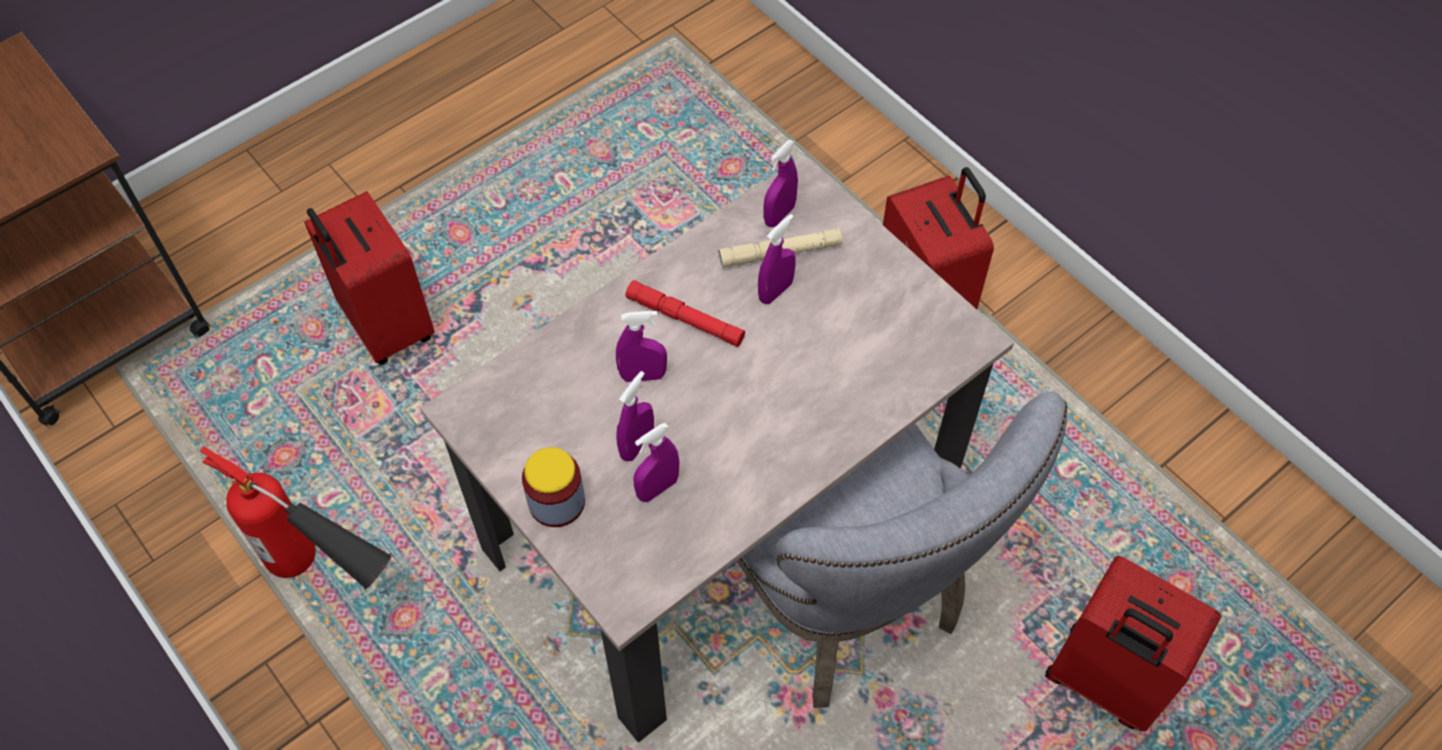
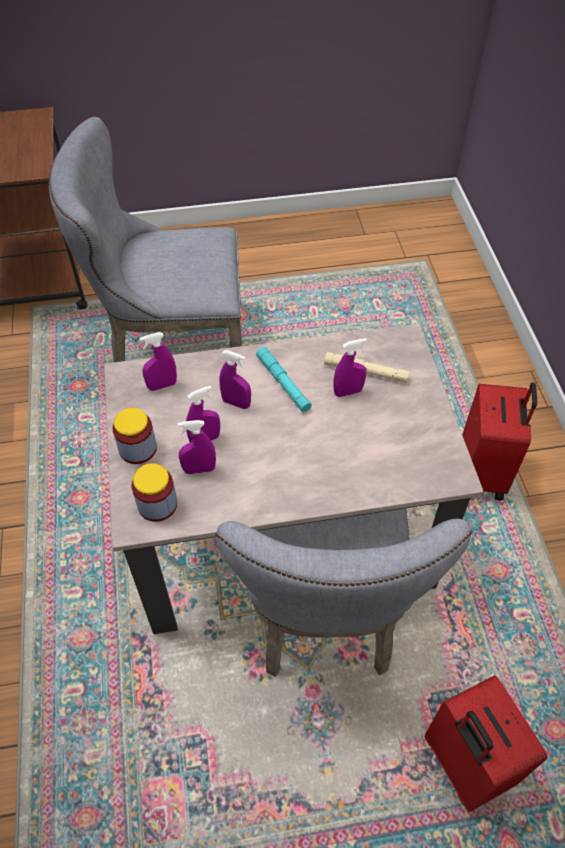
camera: 30 degrees right, 5 degrees down
(330, 577) = (58, 457): fire extinguisher -> none
(385, 327) = (171, 345): red suitcase -> grey chair
(636, 561) = (157, 504): none -> jar
(685, 319) = (283, 383): red flashlight -> turquoise flashlight
(779, 215) = (380, 350): purple spray bottle -> purple spray bottle (162, 385)

